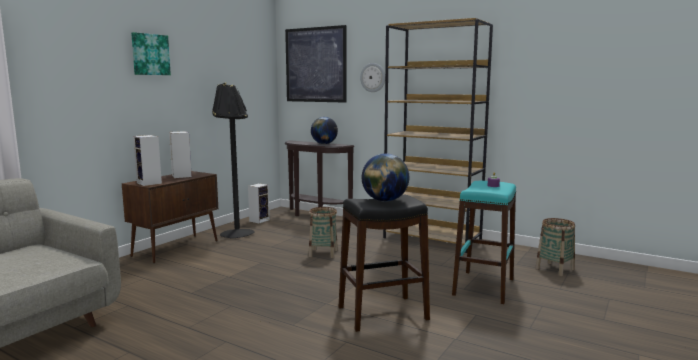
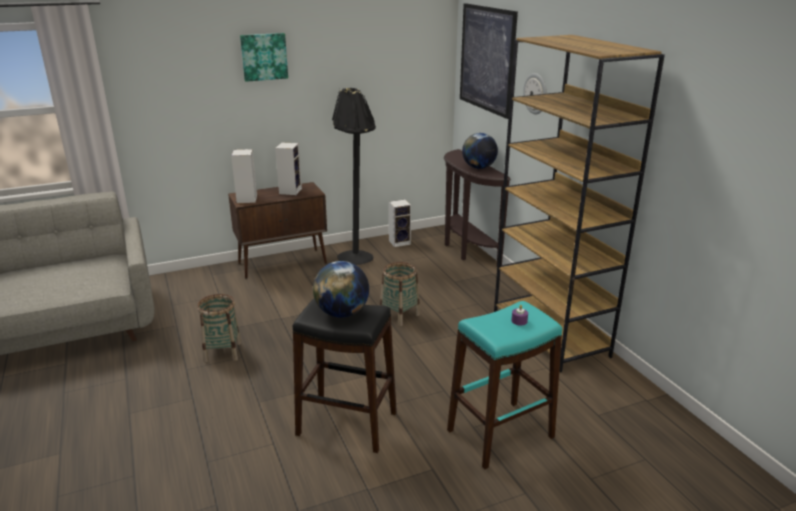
camera: 35 degrees right, 15 degrees up
(554, 269) = (637, 444): basket -> basket (222, 352)

